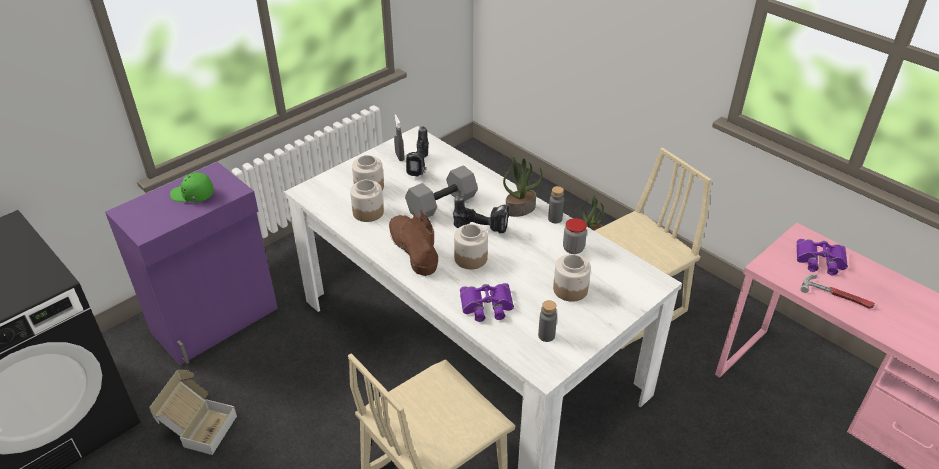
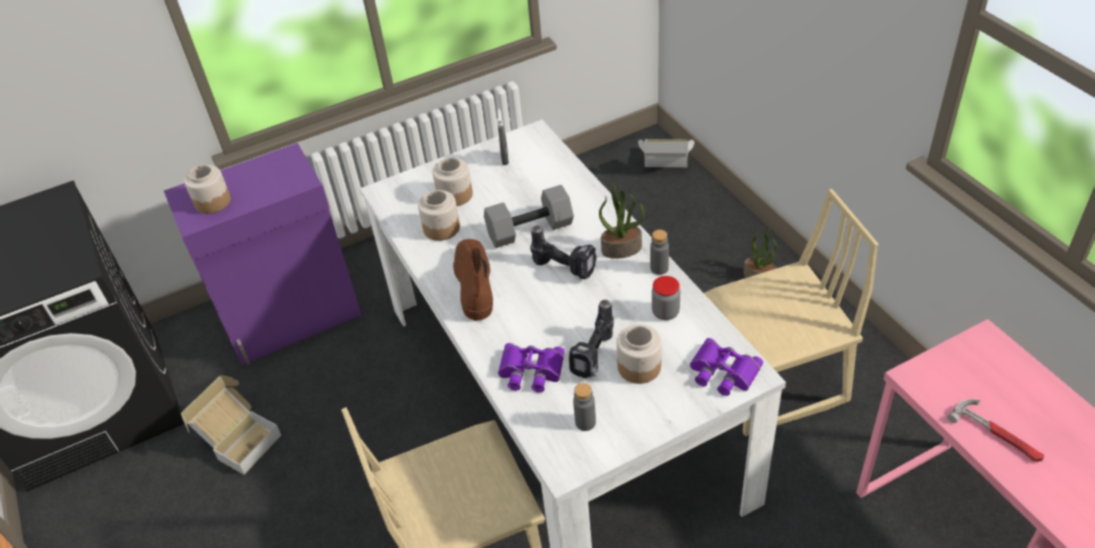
camera: 20 degrees right, 5 degrees up
(192, 195) = (257, 182): green cap -> none
(420, 167) = (524, 175): power drill -> power drill (596, 357)
(470, 258) = (536, 306): jar -> jar (212, 202)
(490, 166) = (665, 165): none -> cardboard box
(820, 261) = (996, 380): purple binoculars -> purple binoculars (722, 372)

